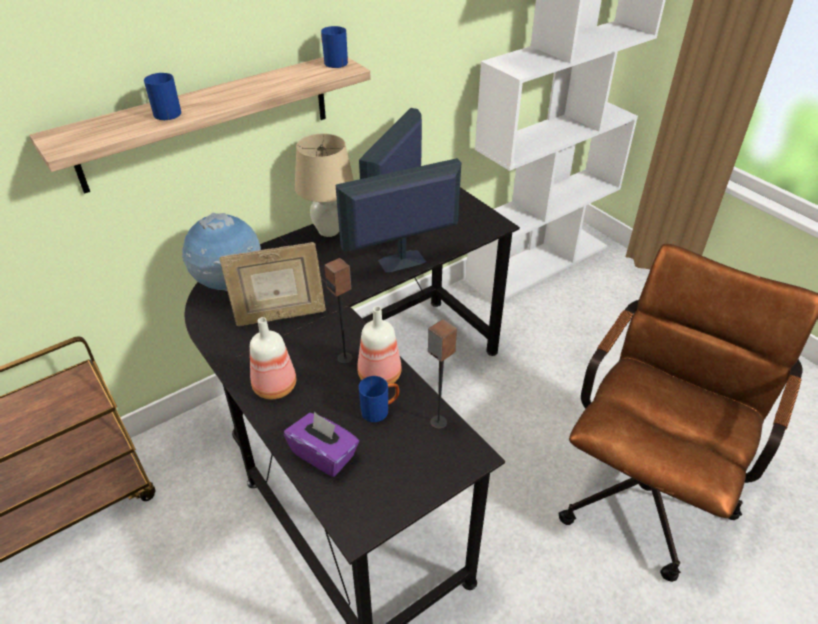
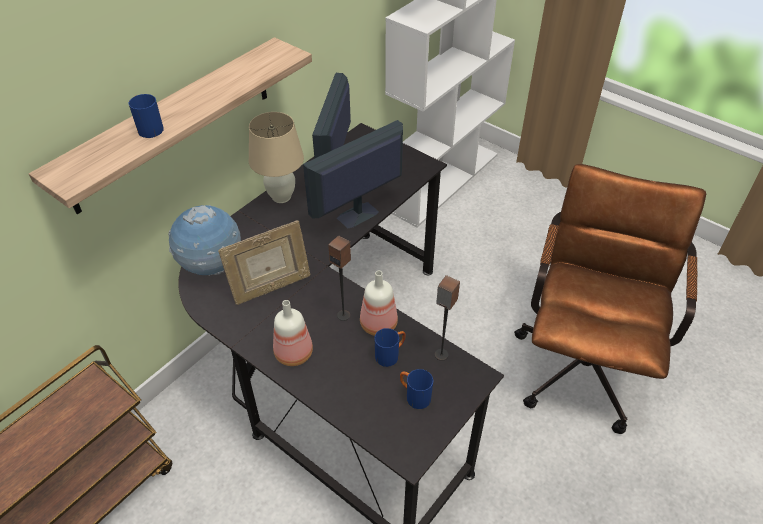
camera: 15 degrees left, 5 degrees up
(324, 454) = (359, 403): purple tissue box -> none
(333, 62) = (274, 49): blue mug -> blue mug (414, 396)

